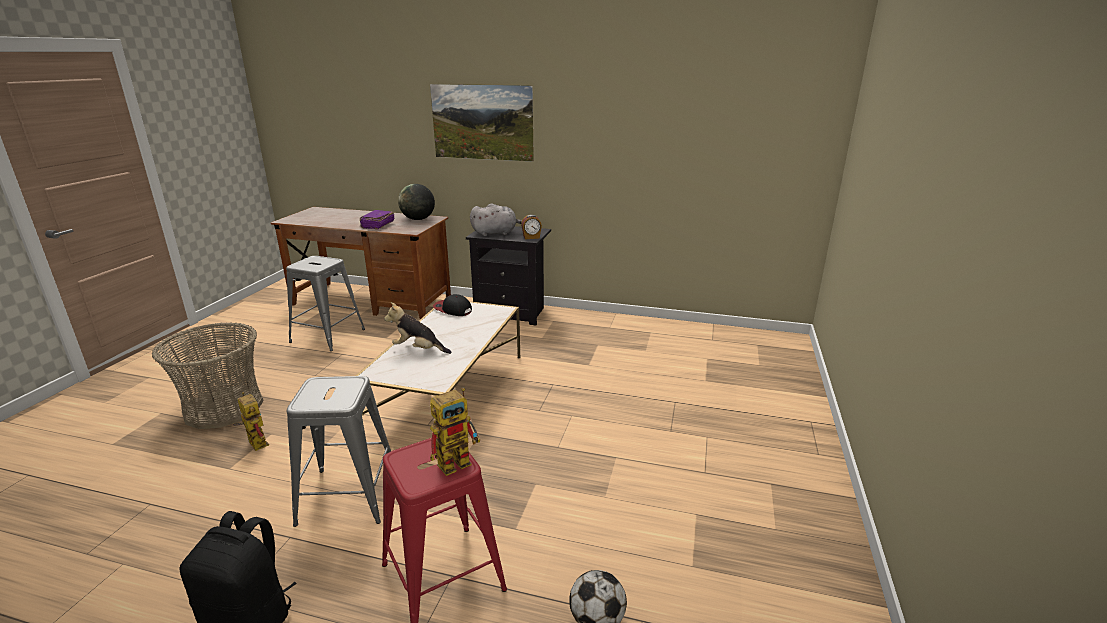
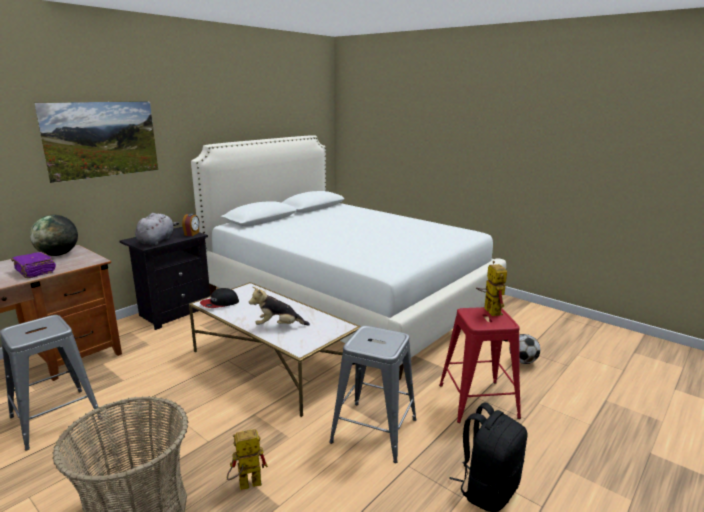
camera: 65 degrees left, 5 degrees down
(418, 349) = (278, 326): plush toy -> plush toy turned 45 degrees clockwise
(643, 394) = (348, 300): none -> white bed

